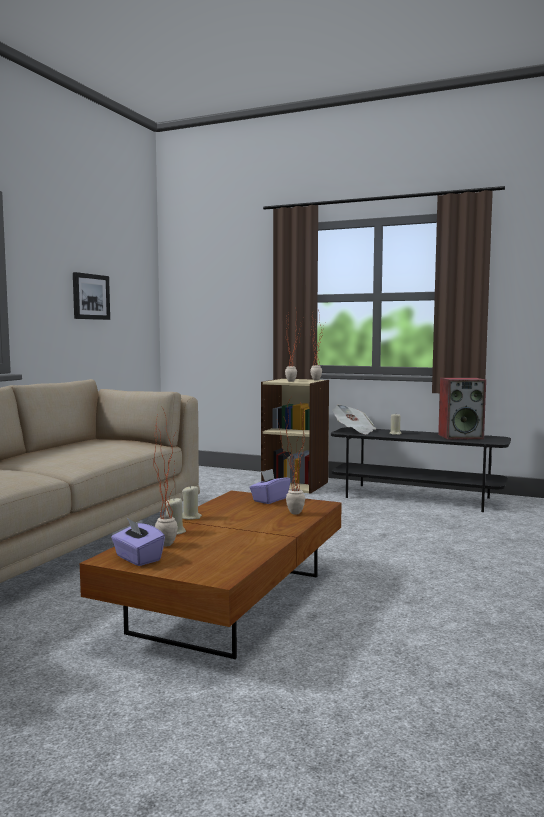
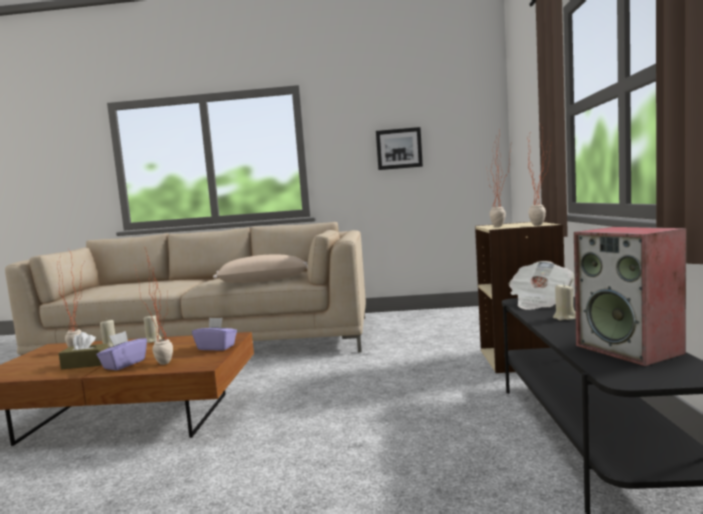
camera: 70 degrees right, 0 degrees up
(113, 450) = (263, 280): none -> beige pillow
(137, 558) = (46, 352): purple tissue box -> purple tissue box (124, 364)
(245, 537) = (85, 364): none -> brown tissue box

